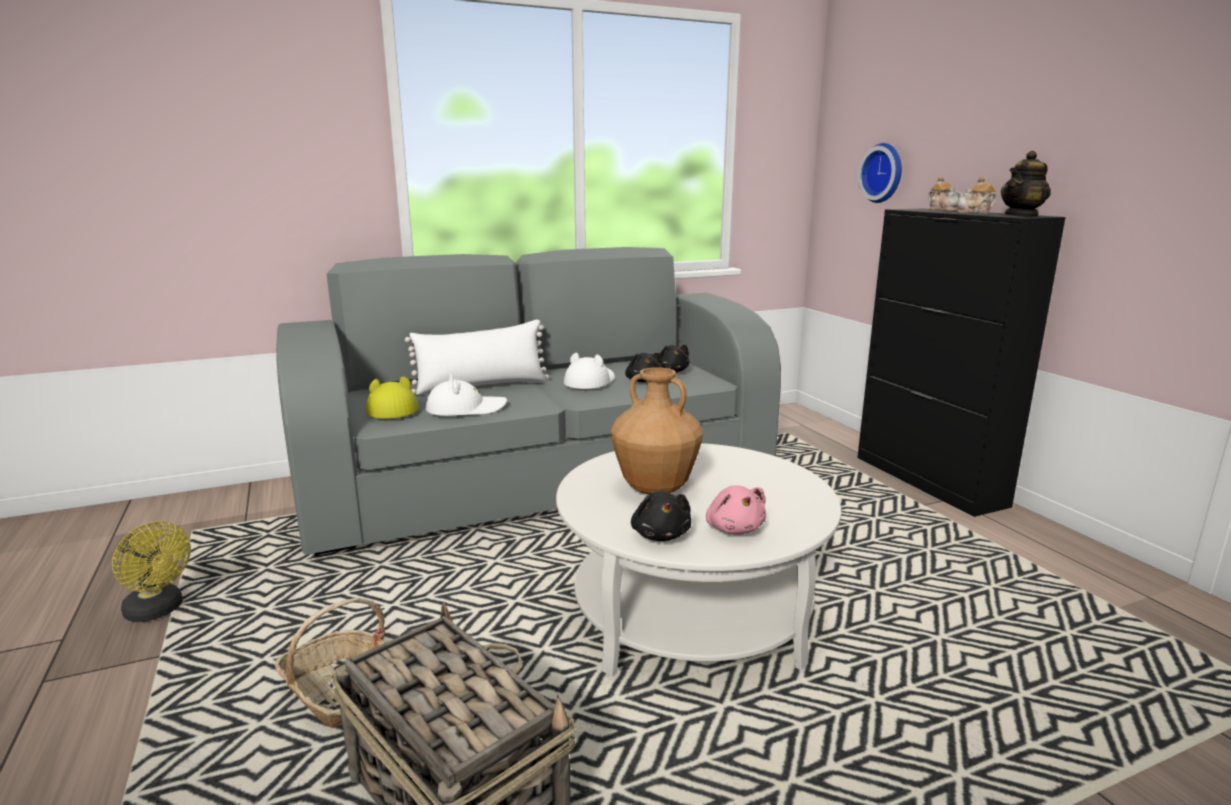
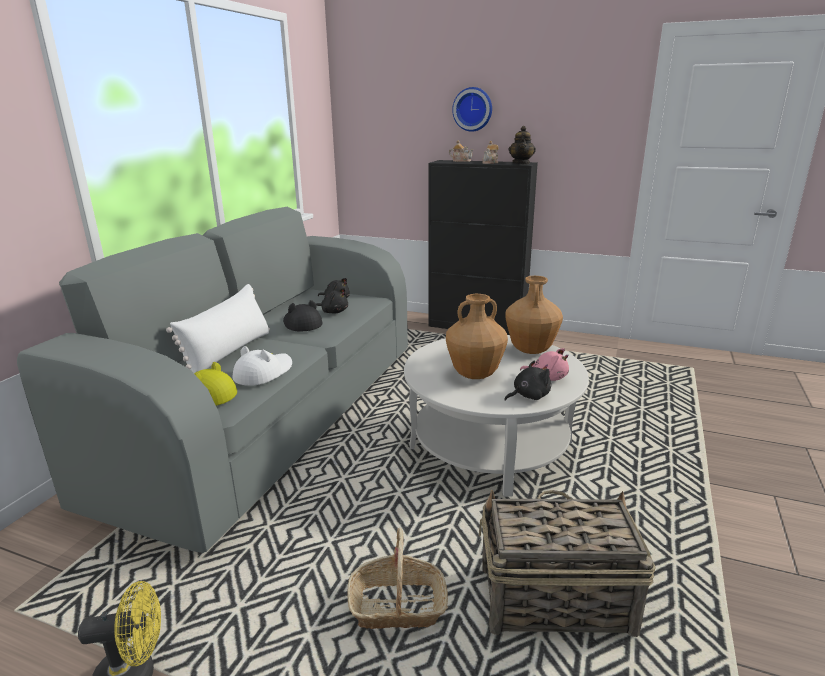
camera: 45 degrees left, 5 degrees up
(590, 382) = (301, 323): white hat -> black hat
(661, 535) = (528, 396): black plush toy -> black plush toy turned 60 degrees counterclockwise
(789, 494) = (531, 350): none -> brown vase
(884, 173) = (400, 136): wall clock -> wall clock (473, 109)

